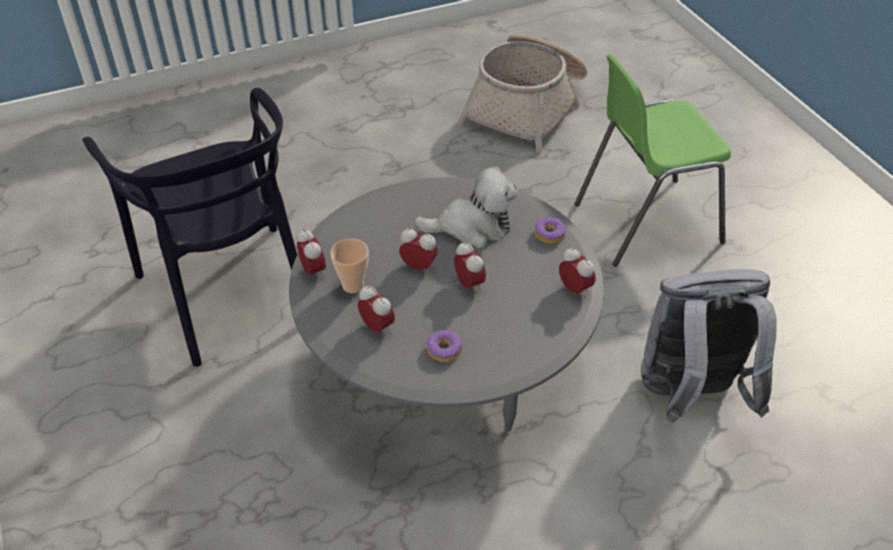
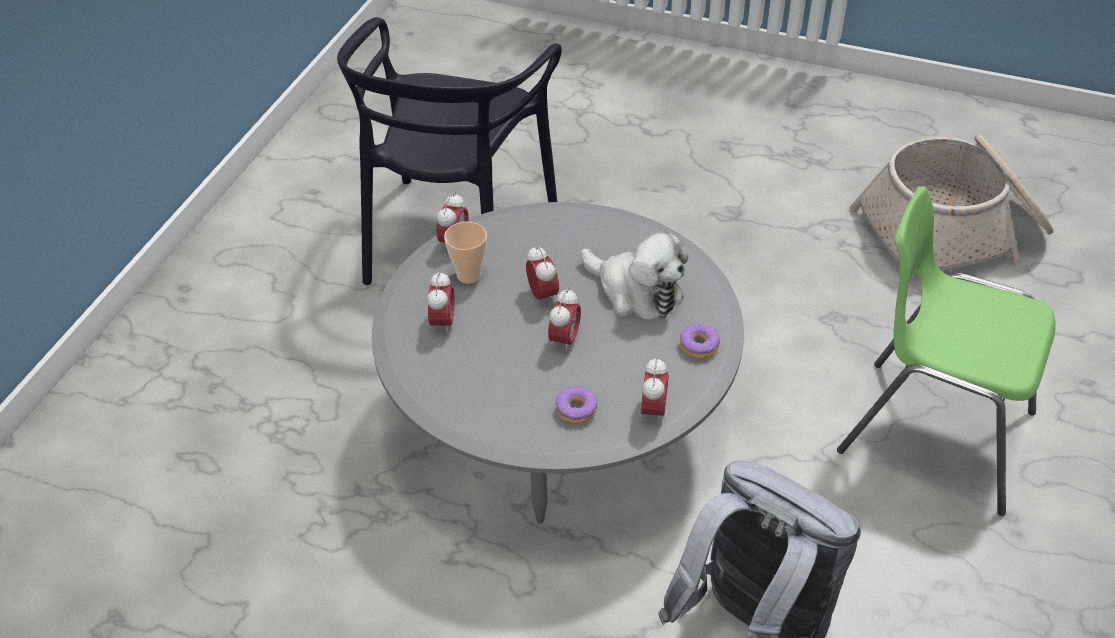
camera: 45 degrees right, 0 degrees up
(444, 350) = (469, 380): donut -> donut (577, 410)

